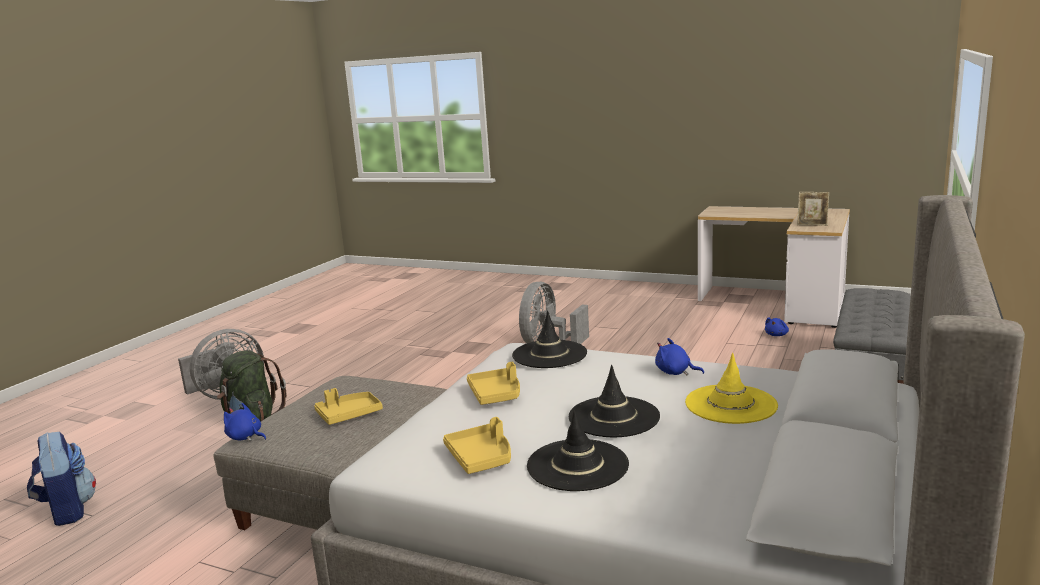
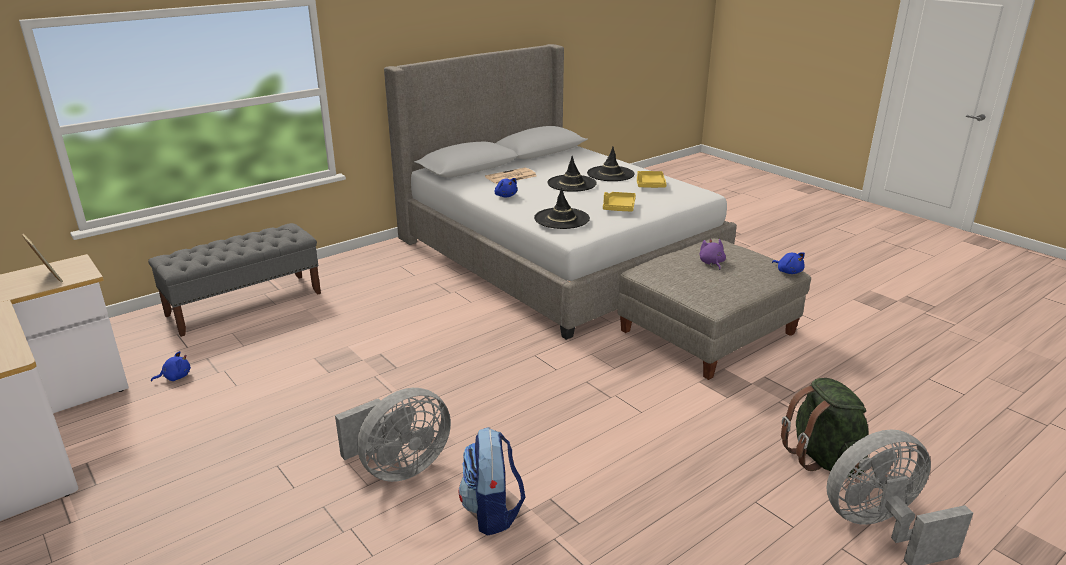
camera: 155 degrees left, 10 degrees up
(67, 511) = (958, 390): backpack -> backpack (492, 512)
(348, 415) = (711, 263): yellow tray -> purple plush toy
(730, 404) = (510, 177): yellow hat -> newspaper

